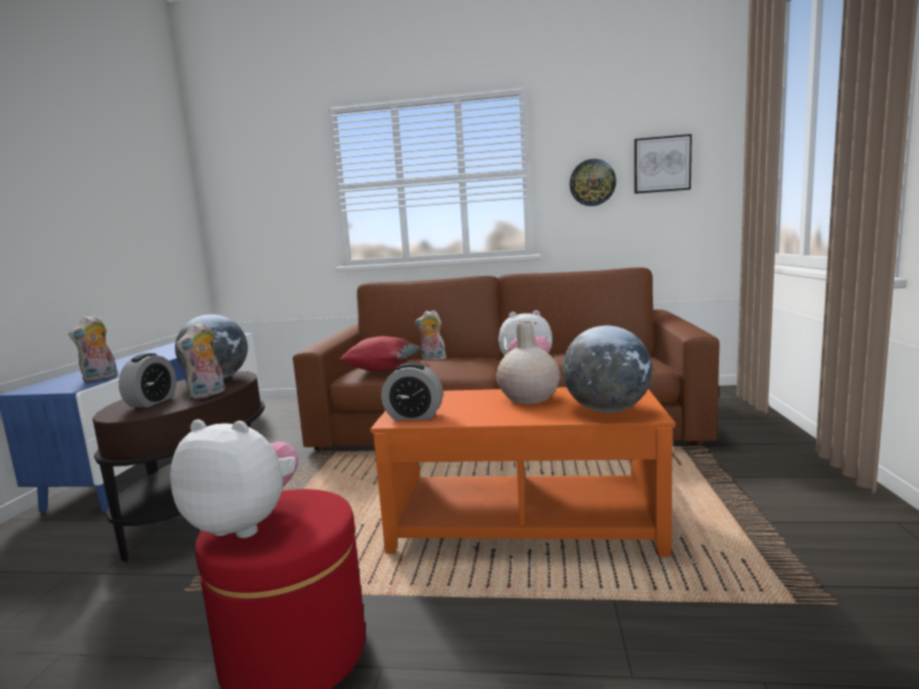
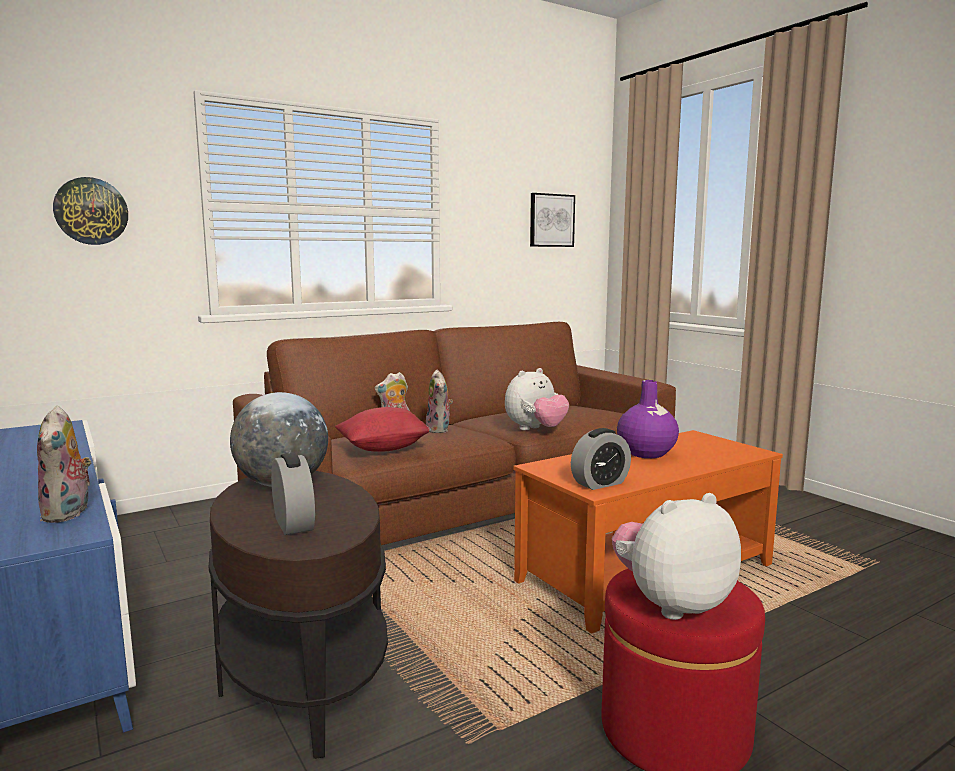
camera: 40 degrees left, 0 degrees up
(207, 395) = (346, 502): plush toy -> plush toy (440, 430)
(528, 399) = (646, 453): beige vase -> purple vase
(592, 182) = (496, 231): wall clock -> wall clock (91, 211)
(607, 410) = (723, 452): globe -> none

